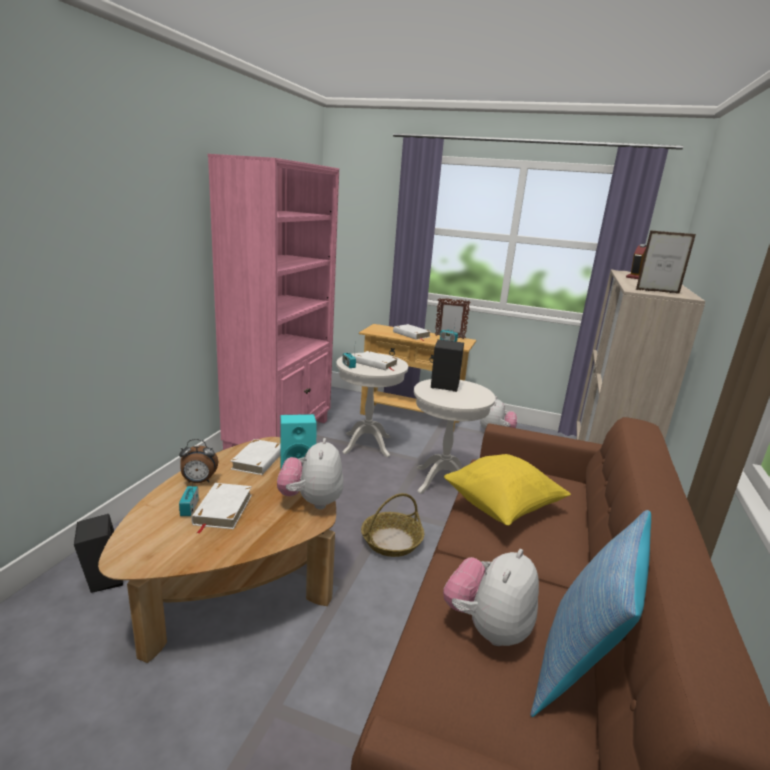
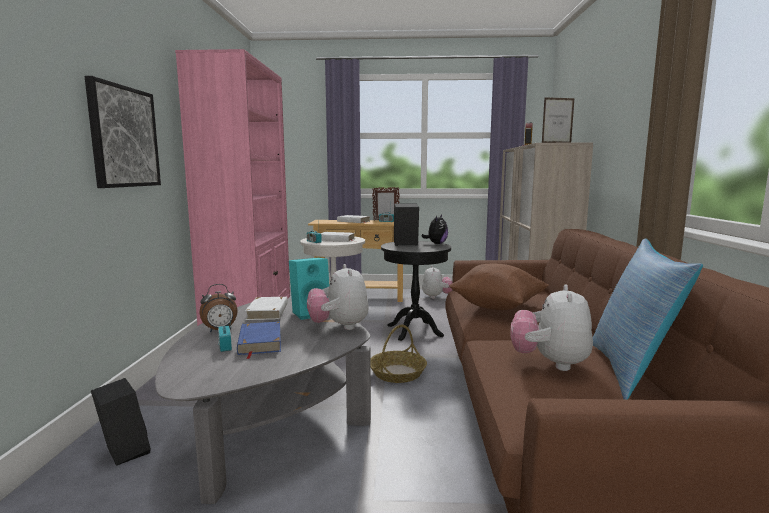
camera: 15 degrees left, 10 degrees down
(136, 264) = (123, 137): none -> picture
(222, 509) = (259, 342): white book -> blue book
(240, 574) = (271, 420): brown coffee table -> grey coffee table
(442, 481) = (414, 331): white side table -> black side table
(481, 392) = (436, 244): none -> plush toy
(502, 508) = (498, 307): yellow pillow -> brown pillow

